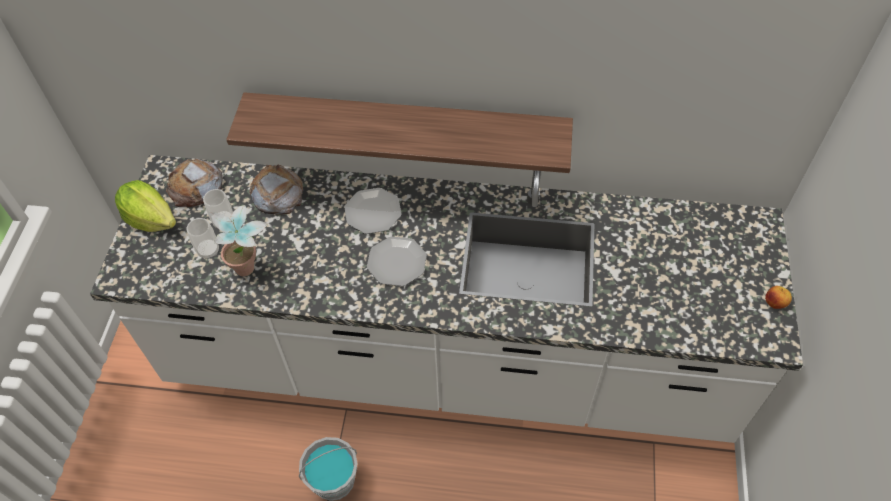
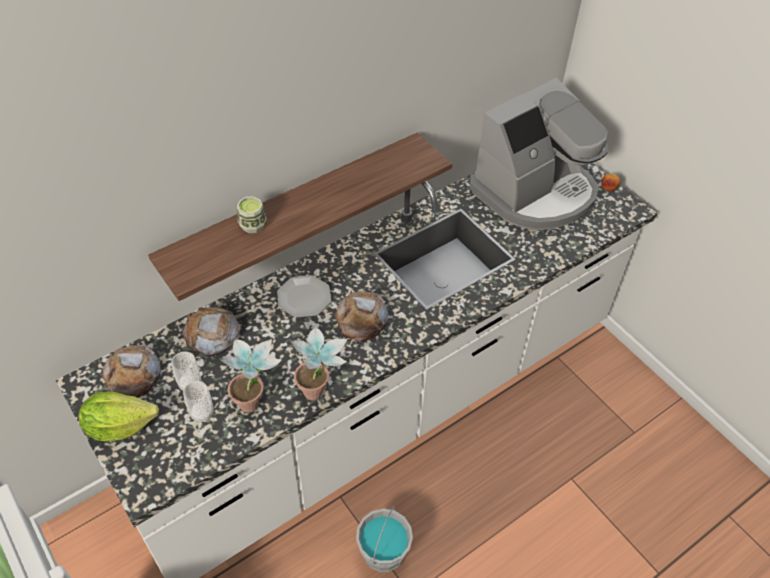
camera: 45 degrees left, 5 degrees down
(301, 299) = (320, 393): none -> potted plant
(339, 117) = (253, 225): none -> cup
(397, 263) = (361, 319): plate -> bread
(687, 256) = (535, 192): none -> coffee machine

